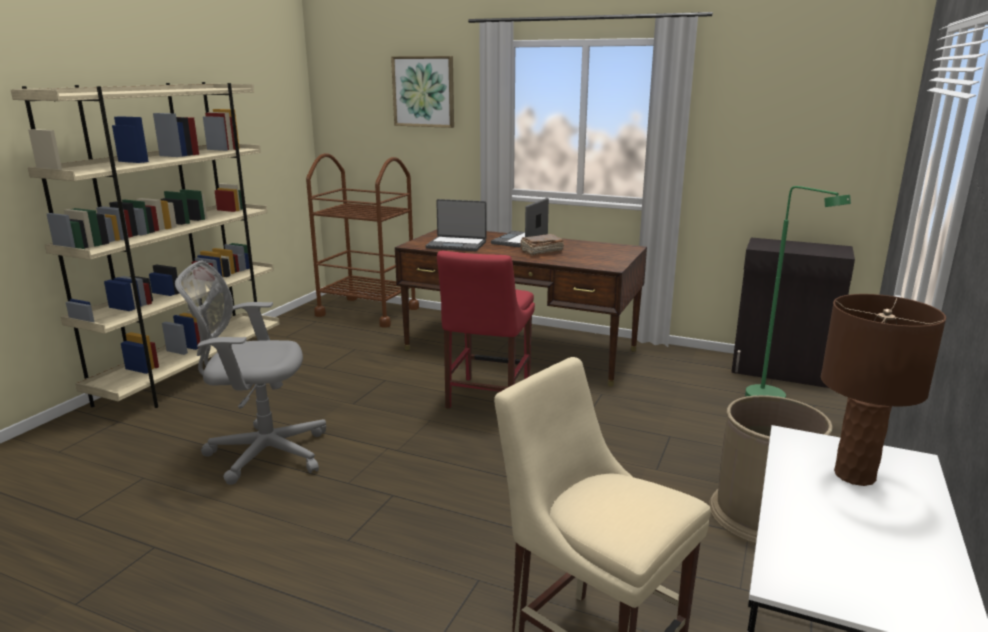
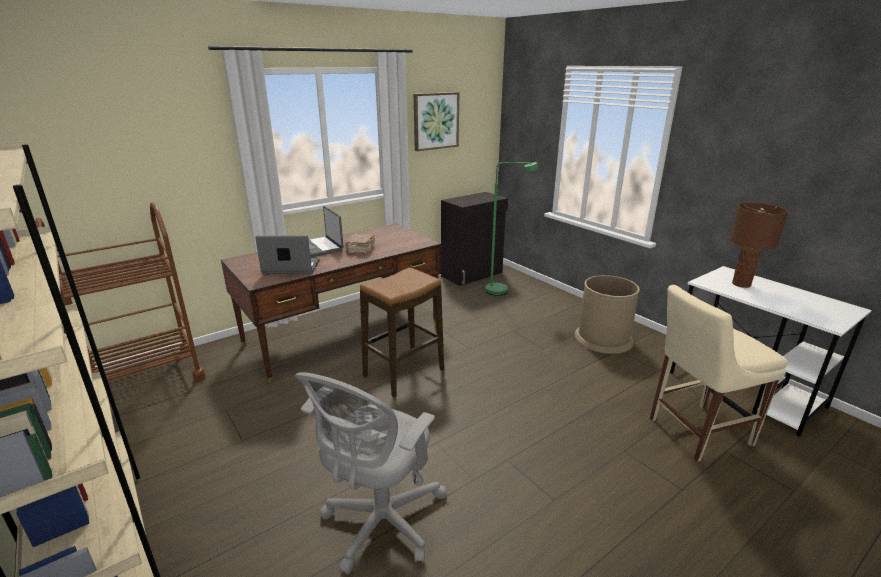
camera: 60 degrees left, 5 degrees up
(424, 91) = (151, 125): picture -> picture (435, 121)
(457, 245) = (291, 268): laptop -> laptop turned 135 degrees counterclockwise
(486, 398) = (403, 373): red chair -> stool

